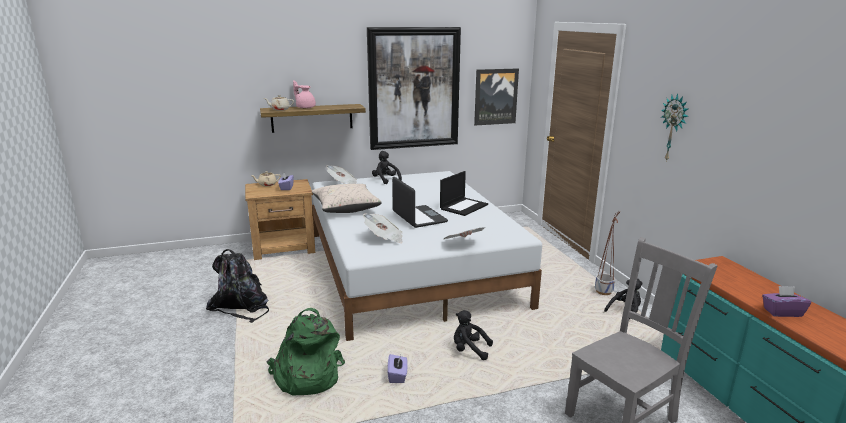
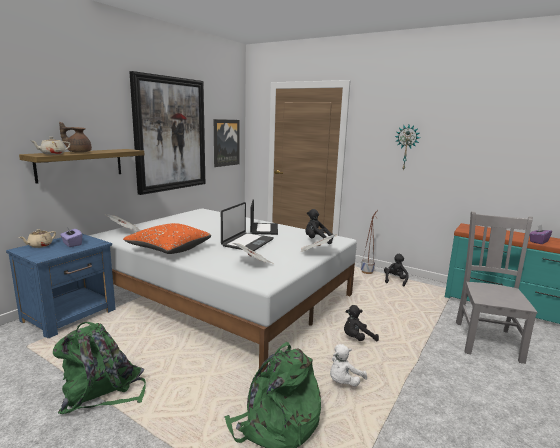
camera: 40 degrees left, 5 degrees down
(242, 306) = (102, 391): black backpack -> green backpack
(284, 248) = (70, 315): brown nightstand -> blue nightstand
(305, 107) = (78, 152): pink teapot -> brown teapot
(346, 208) = (169, 249): beige pillow -> orange pillow
(385, 180) = (162, 222): black plush toy -> black plush toy (317, 241)
(397, 376) = (344, 382): purple tissue box -> white plush toy
(418, 217) = (247, 242): laptop -> laptop turned 90 degrees clockwise

